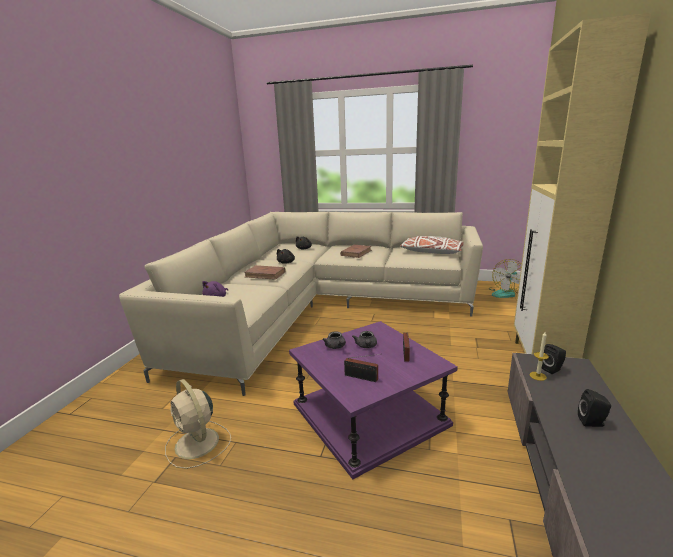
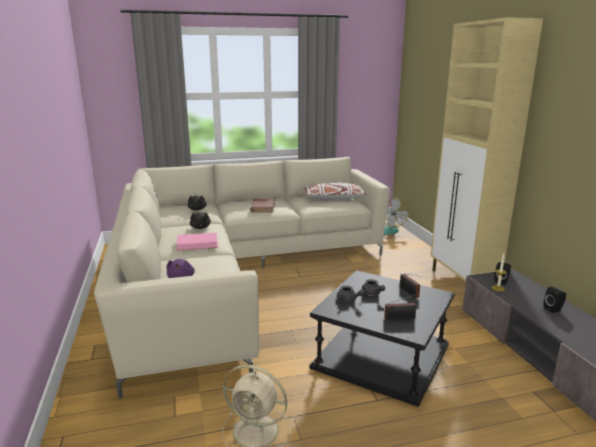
camera: 30 degrees left, 0 degrees up
(265, 274) = (197, 244): brown book -> pink book
(369, 414) = (381, 356): purple side table -> black side table

